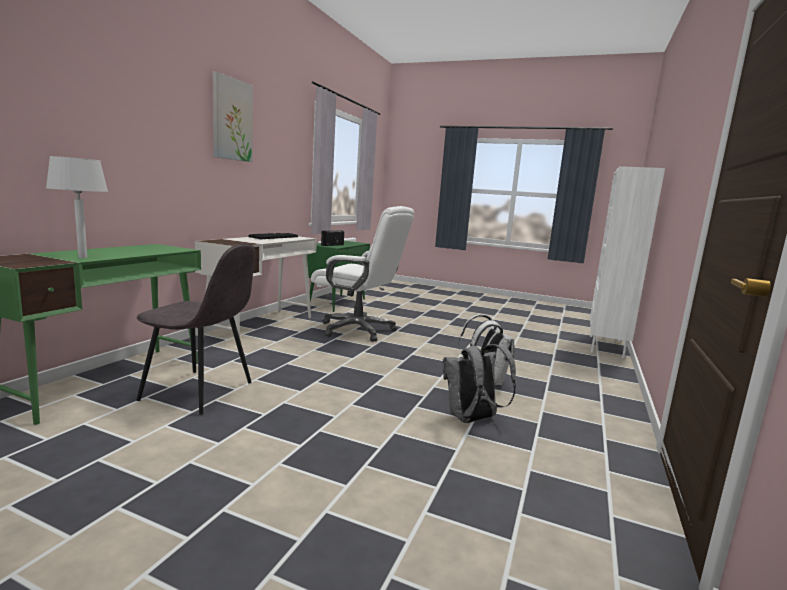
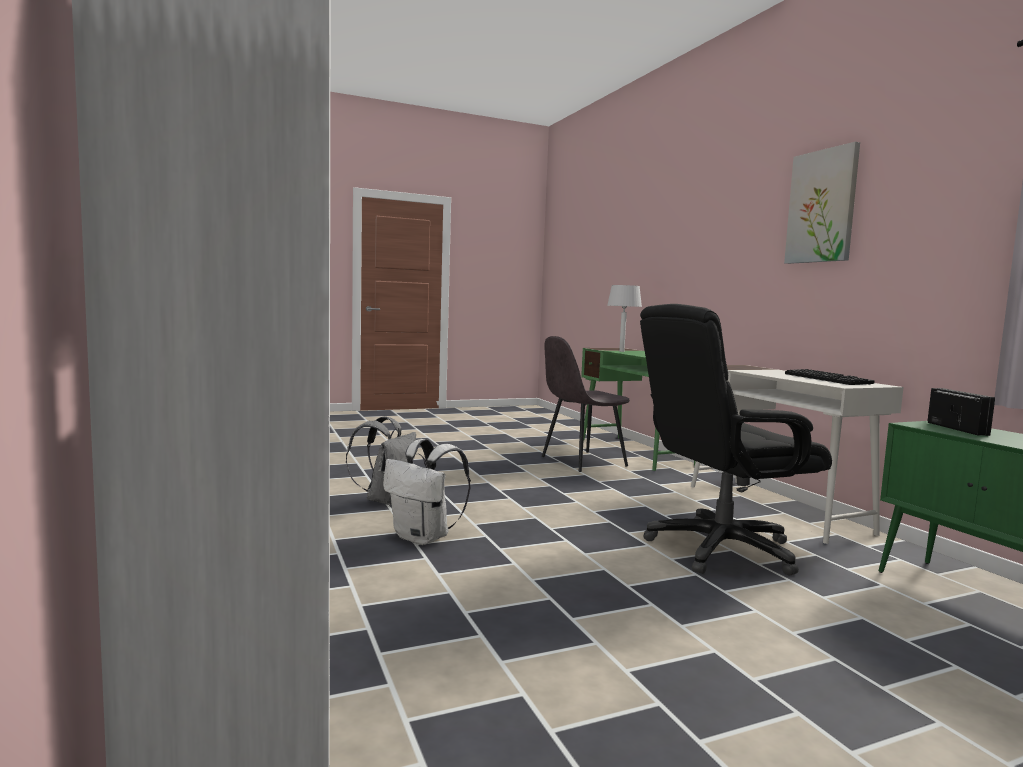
camera: 135 degrees right, 5 degrees down
(358, 330) = (720, 549): white office chair -> black office chair

